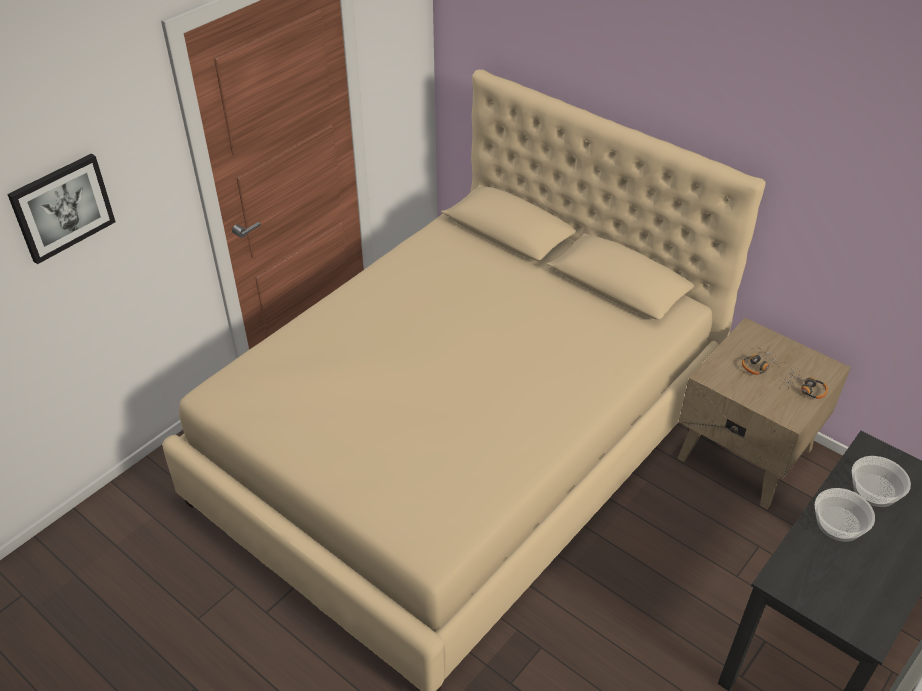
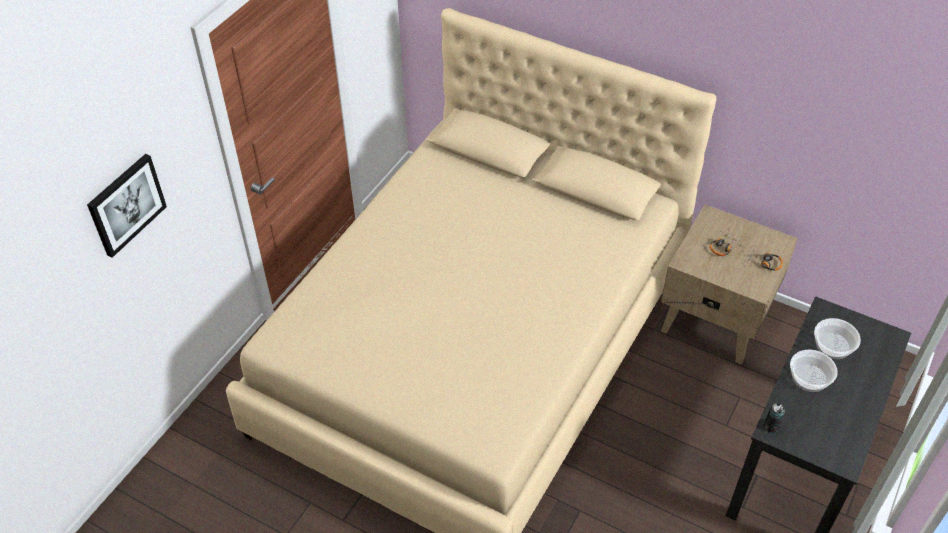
camera: 10 degrees left, 5 degrees up
(779, 575) = (771, 426): none -> can

